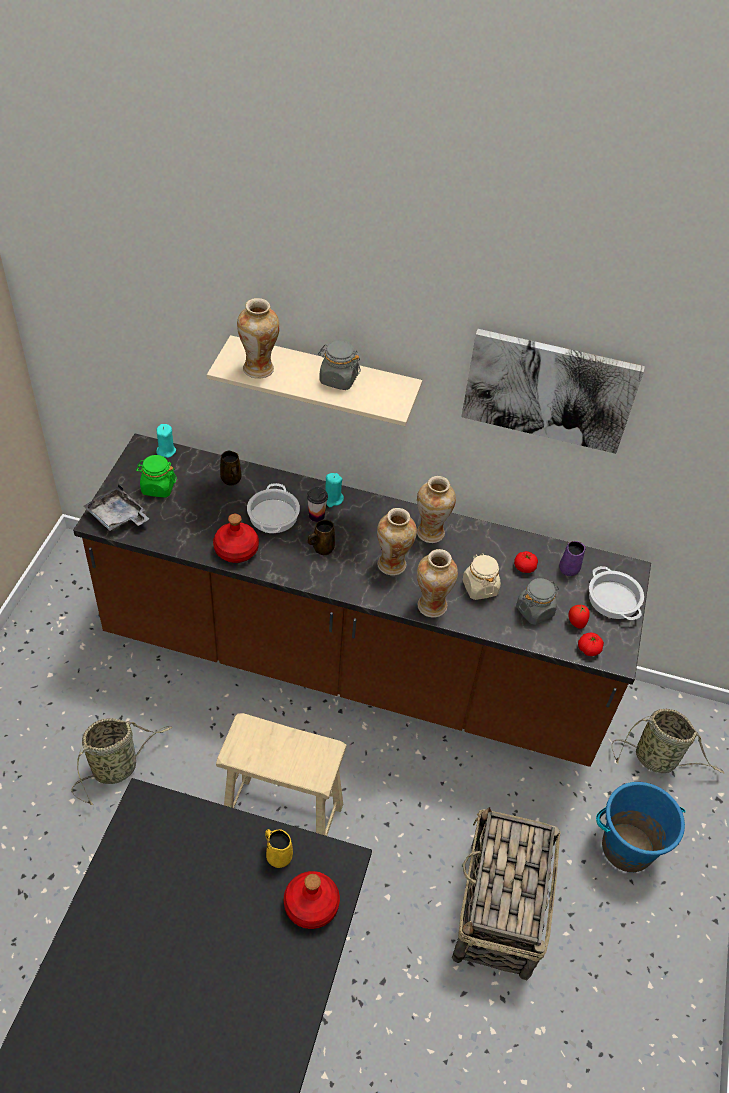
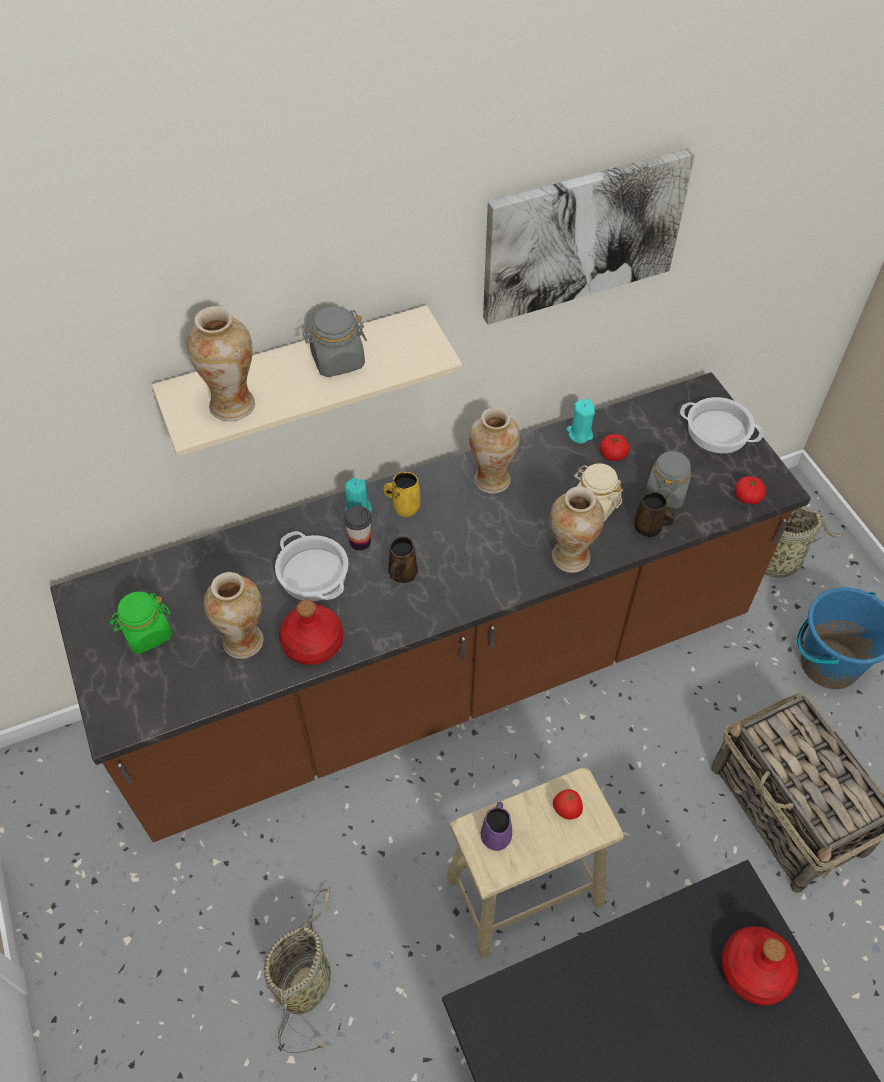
camera: 35 degrees left, 5 degrees up
(117, 517) = (133, 703): grey tray -> none
(166, 451) = (112, 582): turquoise candle -> turquoise candle (579, 433)
(231, 480) = (225, 565): brown mug -> brown mug (649, 528)
(278, 855) = (673, 946): yellow mug -> yellow mug (404, 506)
(392, 564) = (489, 541): vase -> vase (243, 641)
(570, 568) = (652, 427): purple mug -> purple mug (496, 835)
(576, 623) = (711, 478): tomato -> tomato (566, 810)

